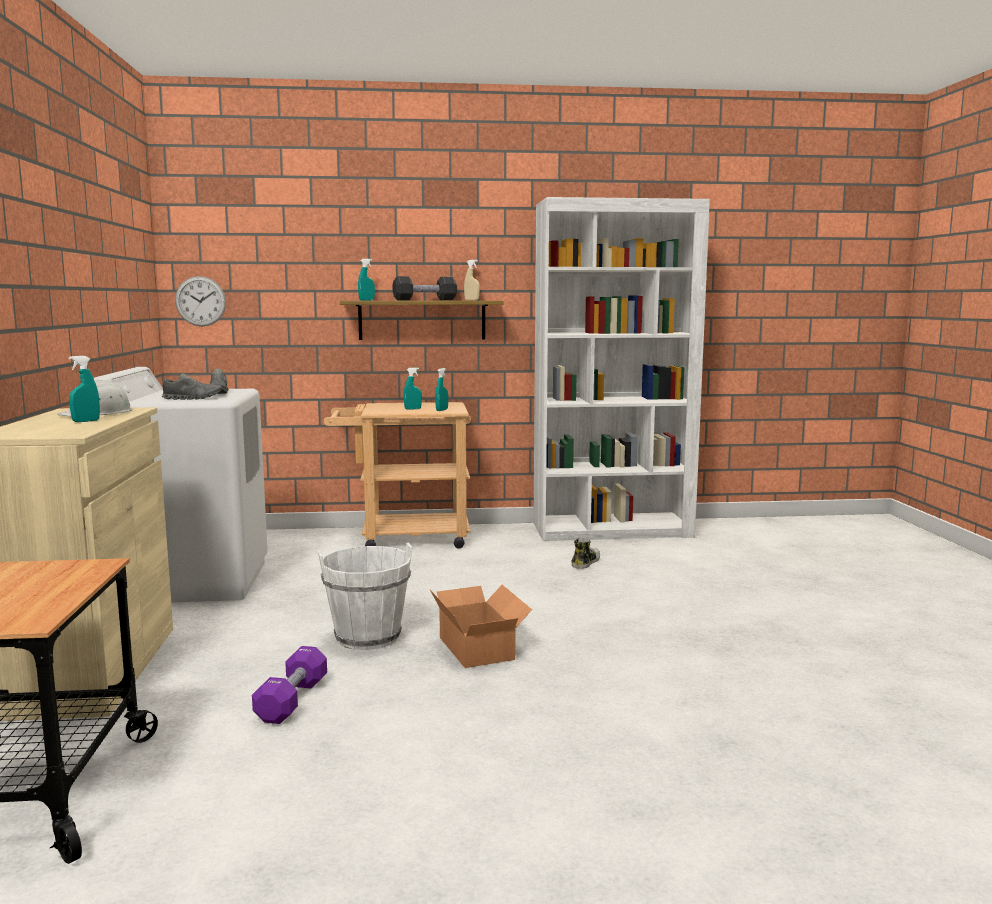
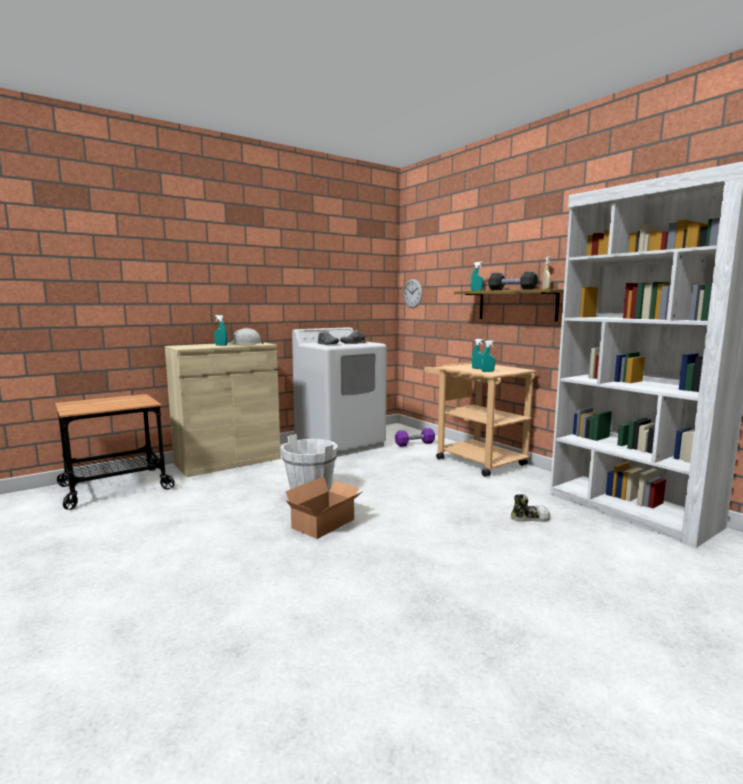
camera: 60 degrees right, 0 degrees up
(292, 701) = (220, 501): purple dumbbell -> purple dumbbell (414, 444)

